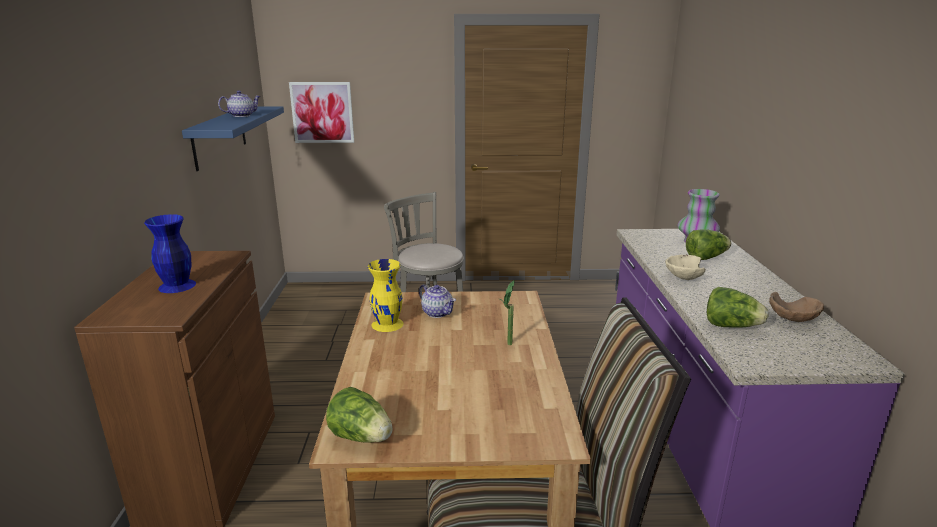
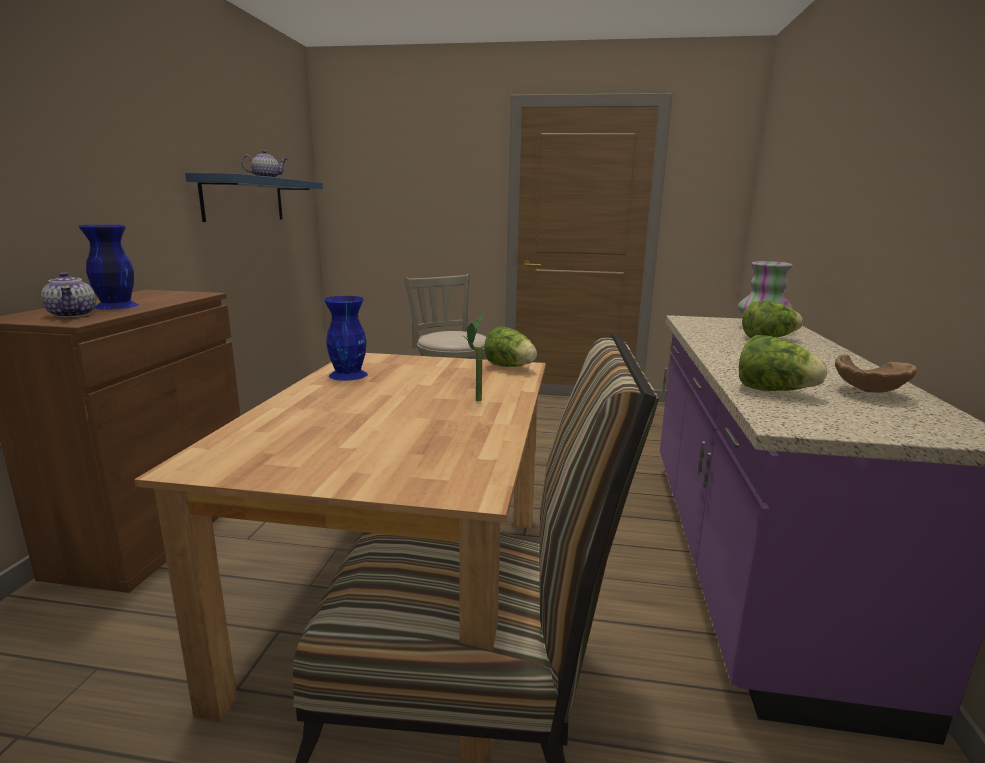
camera: 10 degrees right, 5 degrees down
(322, 112) = (372, 200): picture -> none
(361, 437) = (222, 461): lettuce -> lettuce (510, 367)
(388, 324) = (349, 375): yellow vase -> blue vase
(438, 313) = (413, 371): teapot -> teapot (73, 315)
(682, 278) = (727, 351): beige bowl -> none

